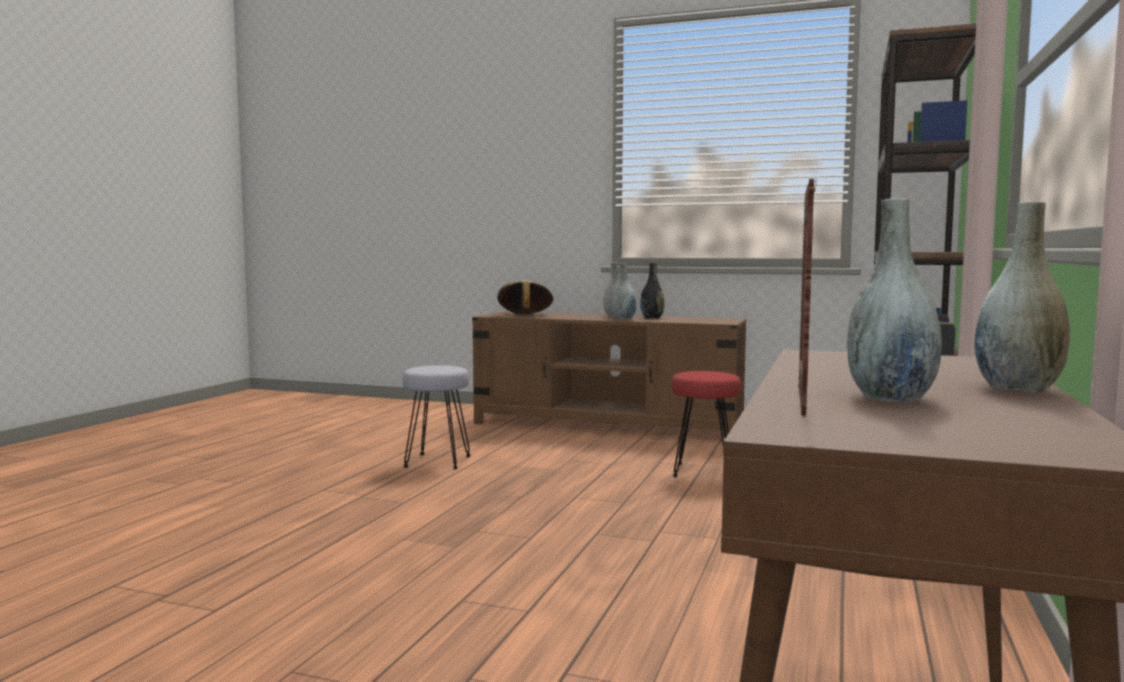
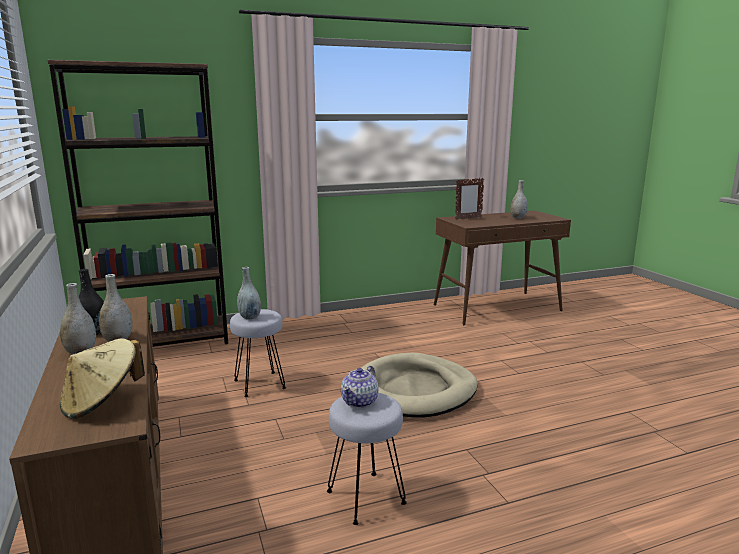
camera: 130 degrees left, 10 degrees up
(444, 368) = (360, 401): none -> teapot
(555, 521) = (414, 390): none -> beige dog bed
(704, 472) = (259, 384): red stool -> grey stool
(803, 400) = (534, 220): picture frame -> picture frame (468, 218)
(1017, 389) = (487, 215): grey vase -> grey vase (250, 317)

